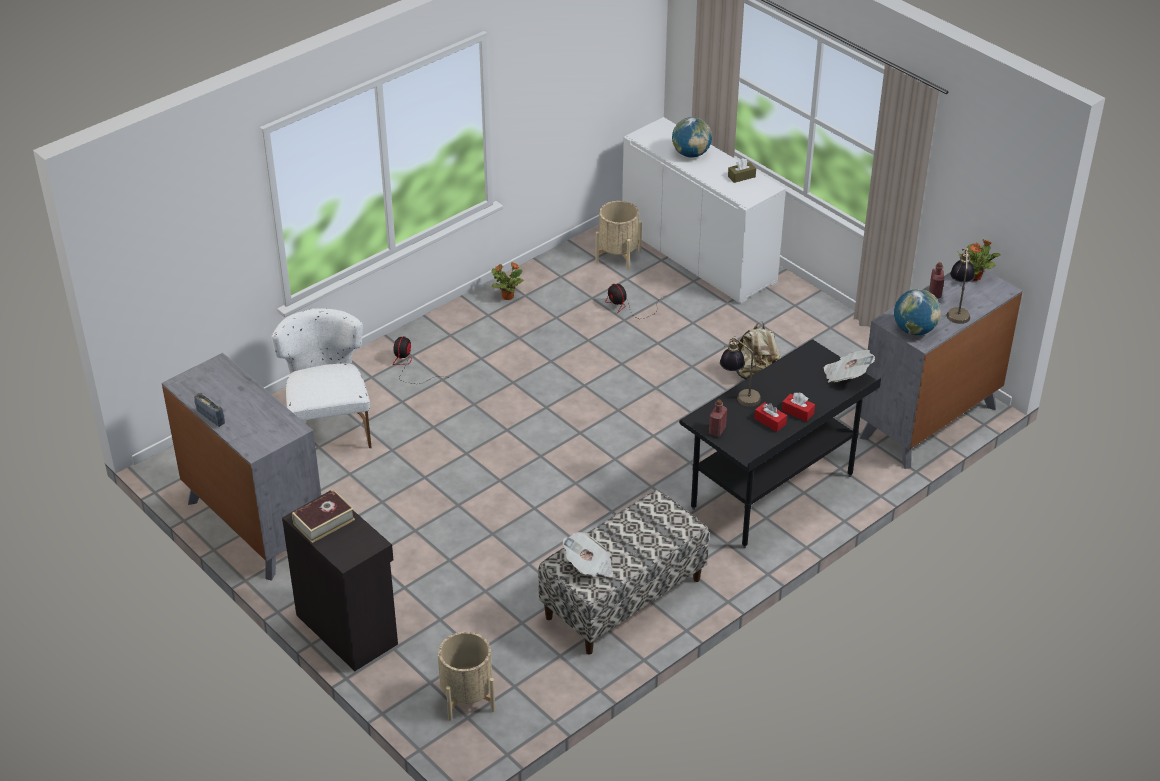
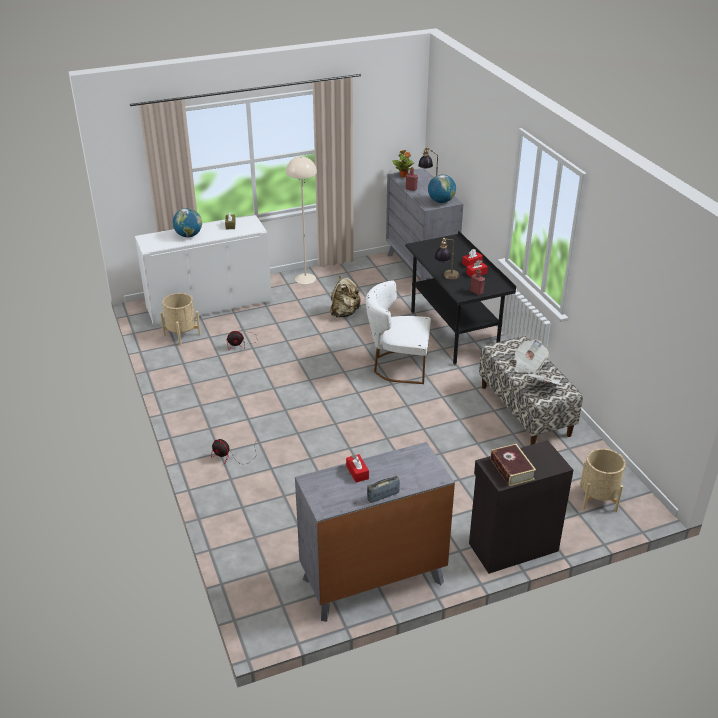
camera: 70 degrees left, 5 degrees down
(242, 392) = (357, 472): none -> red tissue box
(329, 427) = (277, 514): white chair -> white chair (397, 366)
(507, 296) = (186, 391): potted plant -> none
(820, 317) = (305, 278): none -> beige floor lamp
(846, 376) = (447, 241): newspaper -> newspaper (528, 365)

